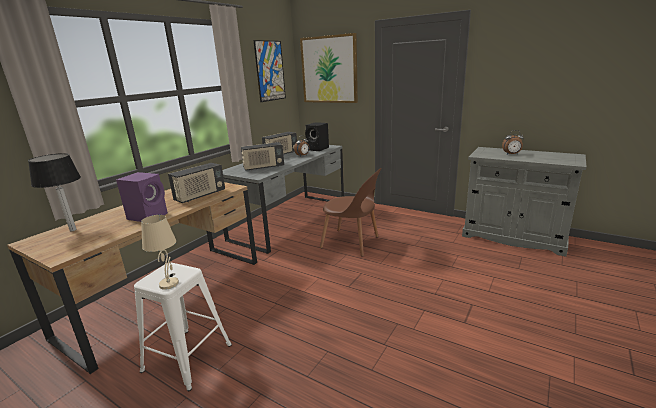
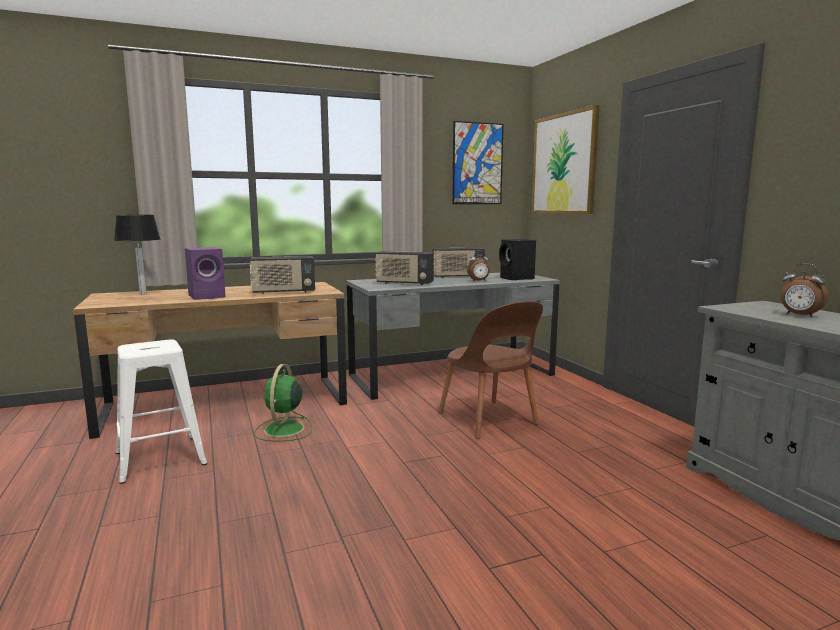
camera: 35 degrees right, 10 degrees down
(169, 283) = (137, 351): beige table lamp -> none
(244, 297) = (283, 430): none -> green fan

